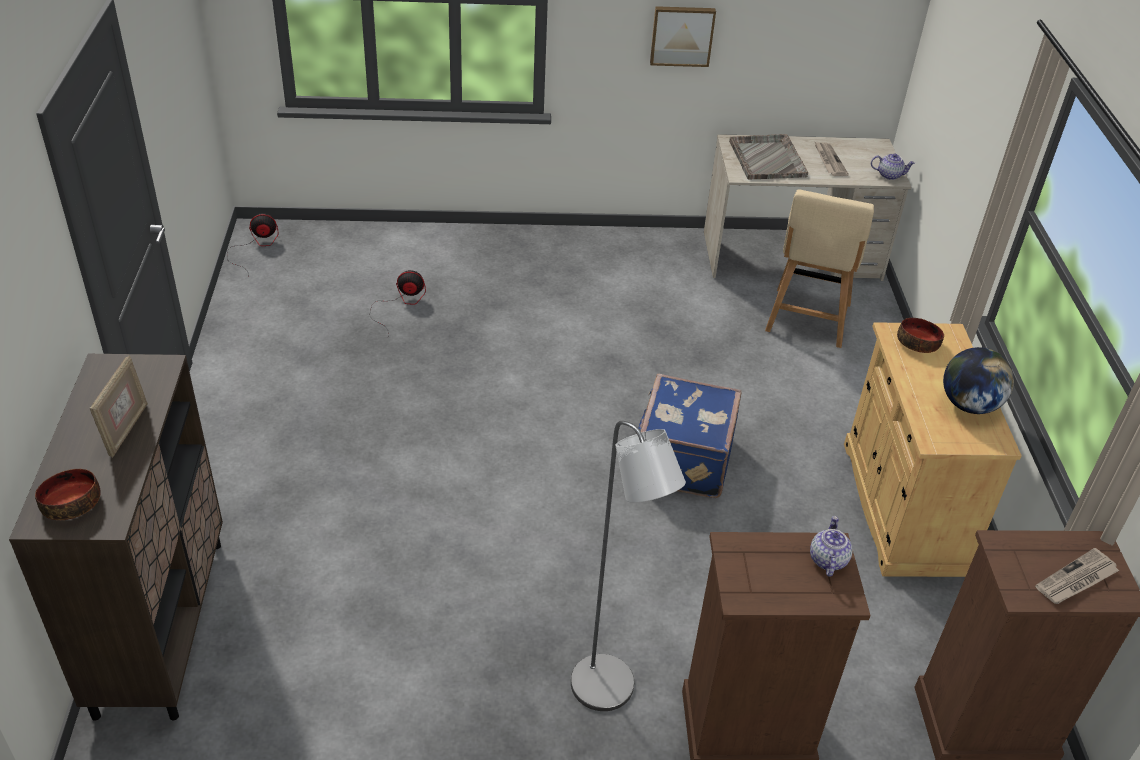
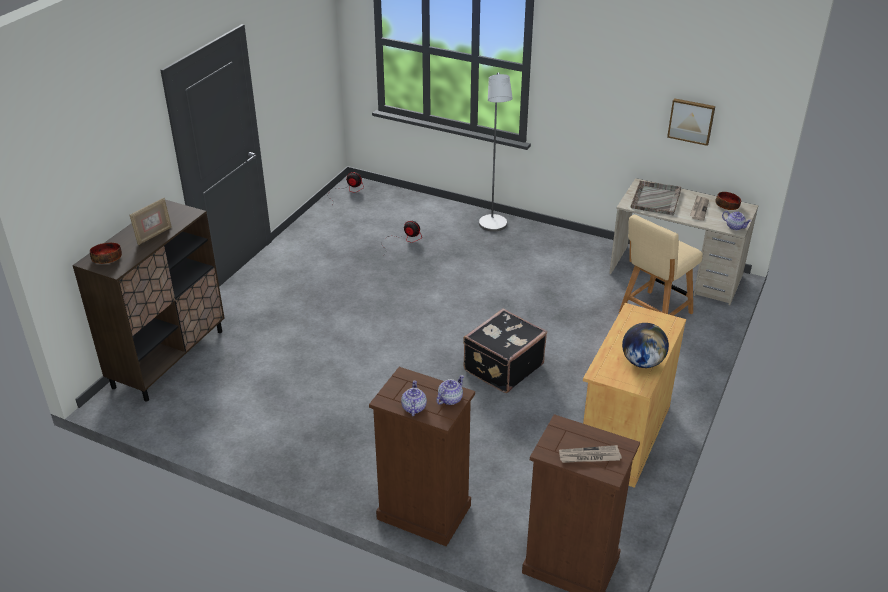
camera: 30 degrees right, 5 degrees down
(609, 693) = (362, 467): grey floor lamp -> grey floor lamp (493, 227)
(681, 460) = (502, 367): blue suitcase -> black suitcase
(682, 35) = (613, 106): picture -> picture (691, 121)
(791, 595) = (413, 407): none -> teapot
(918, 343) = (643, 321): bowl -> bowl (727, 206)

